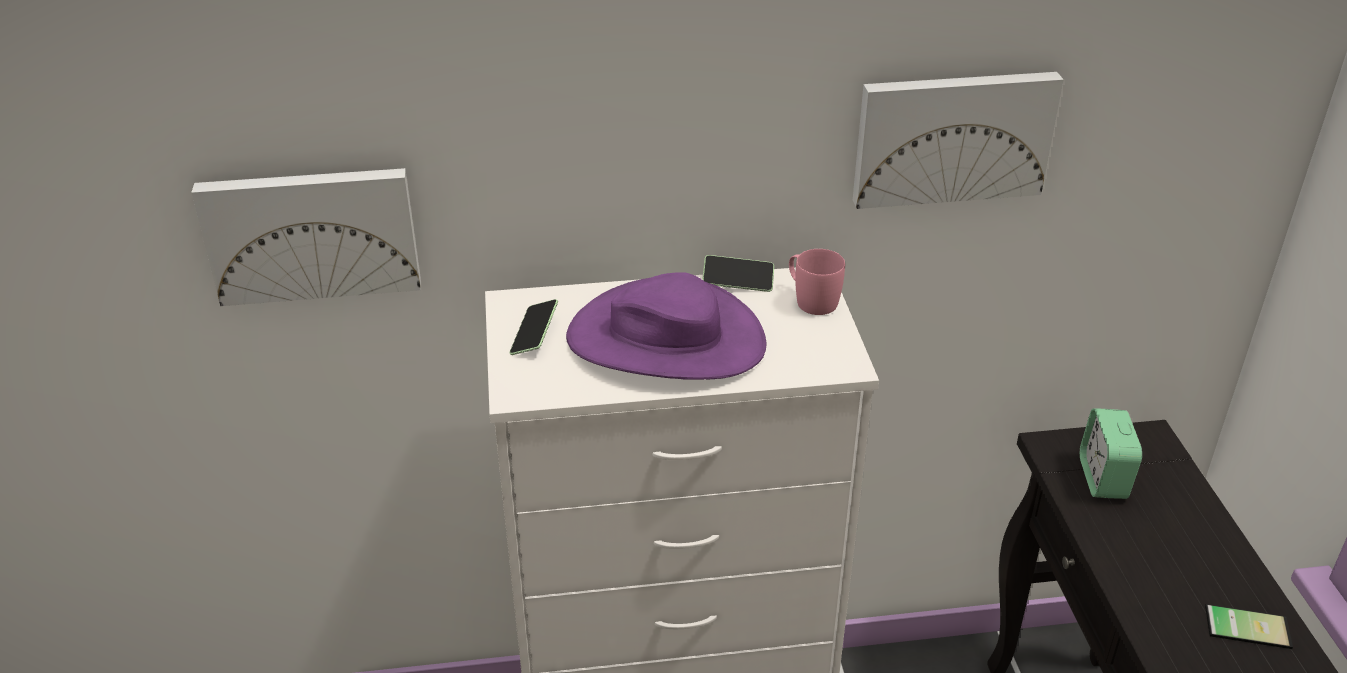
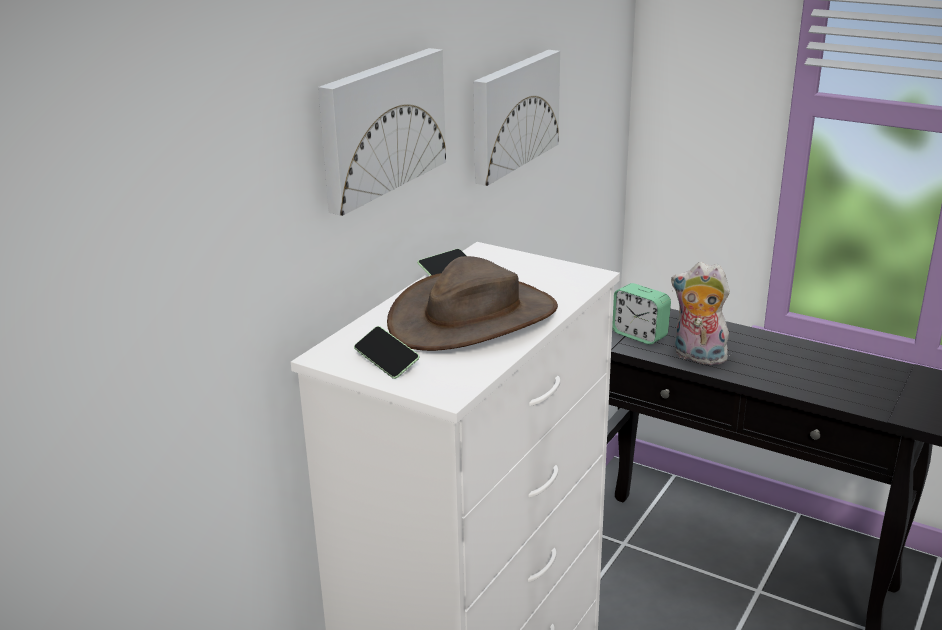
camera: 50 degrees left, 10 degrees down
(312, 233) = (143, 362): picture -> picture (380, 126)
(666, 340) = (473, 317): purple hat -> brown hat
(811, 299) = (505, 259): pink mug -> none
(1122, 546) = (697, 357): none -> plush toy
(1247, 623) = (792, 353): phone -> none

